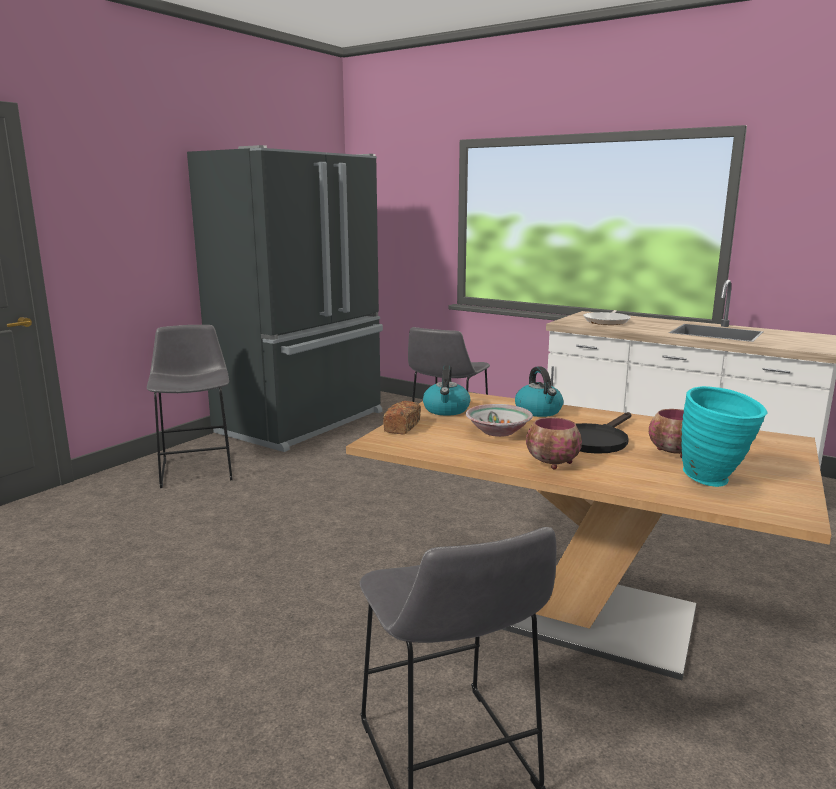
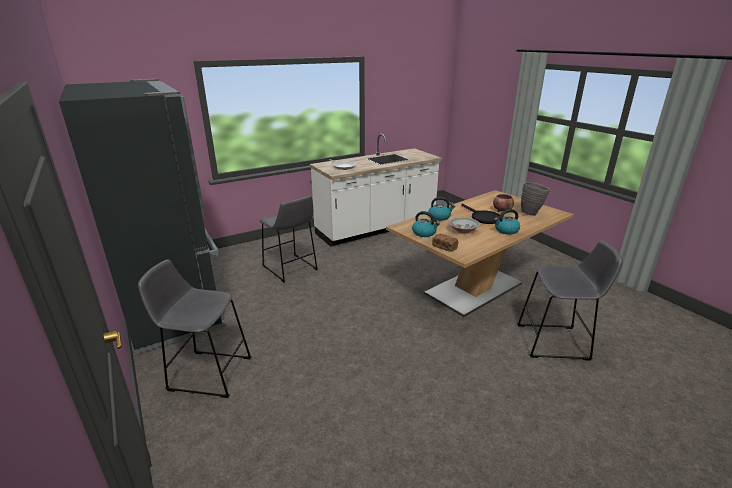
camera: 65 degrees left, 10 degrees up
(552, 463) = (506, 230): bowl -> kettle
(715, 481) = (531, 213): turquoise vase -> grey vase

